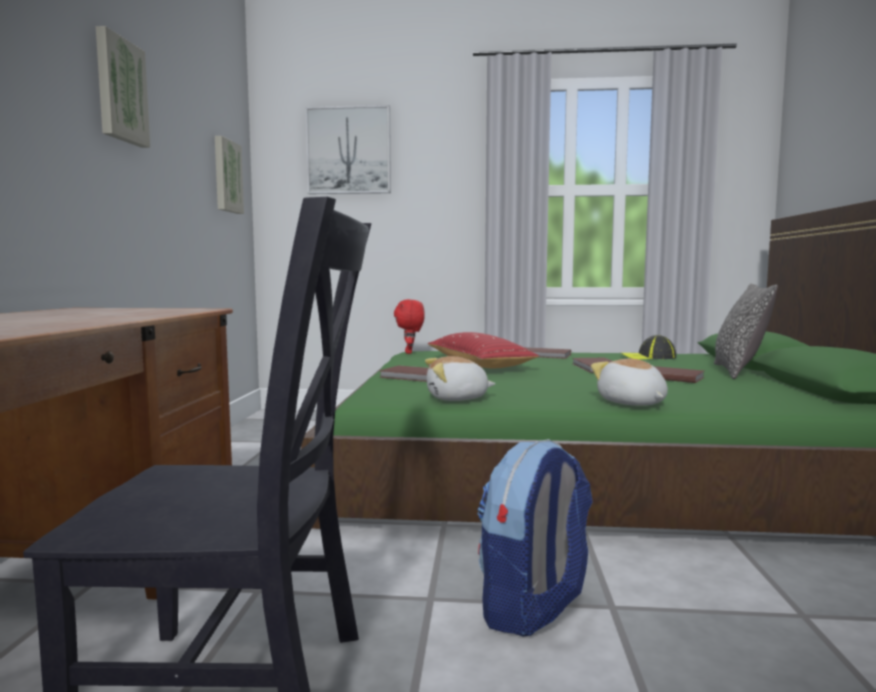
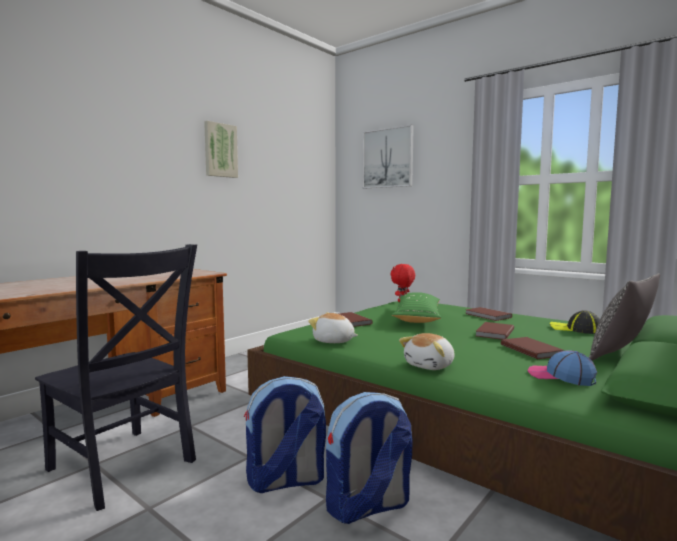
camera: 35 degrees right, 0 degrees up
(226, 176) = (308, 182): picture -> none
(479, 364) = (417, 317): red pillow -> green pillow
(631, 403) = (430, 366): plush toy -> plush toy turned 150 degrees counterclockwise
(666, 597) = (368, 507): none -> backpack
(752, 392) = (561, 377): none -> cap

